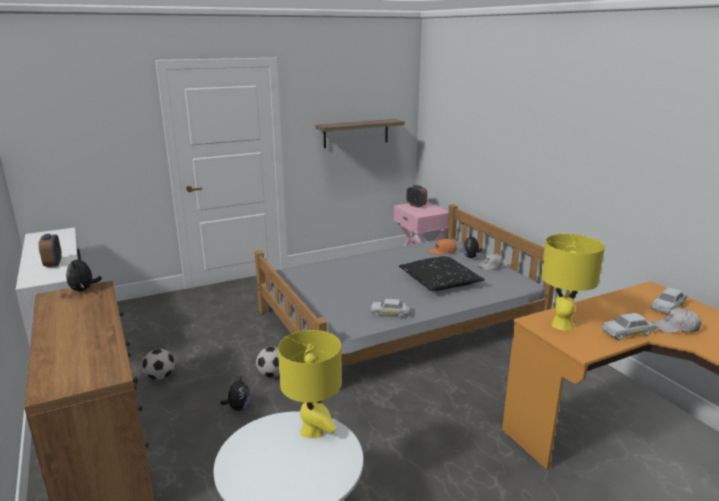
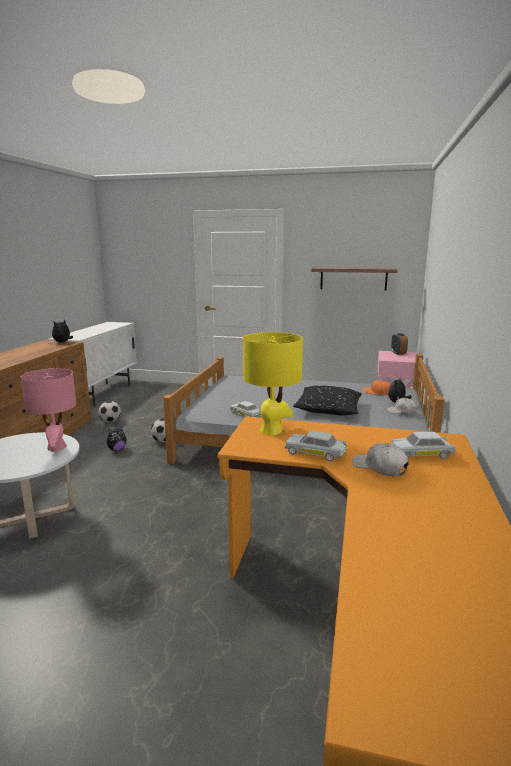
camera: 40 degrees right, 5 degrees down
(53, 263) = (85, 333): alarm clock -> none
(312, 431) = (56, 447): yellow table lamp -> pink table lamp

